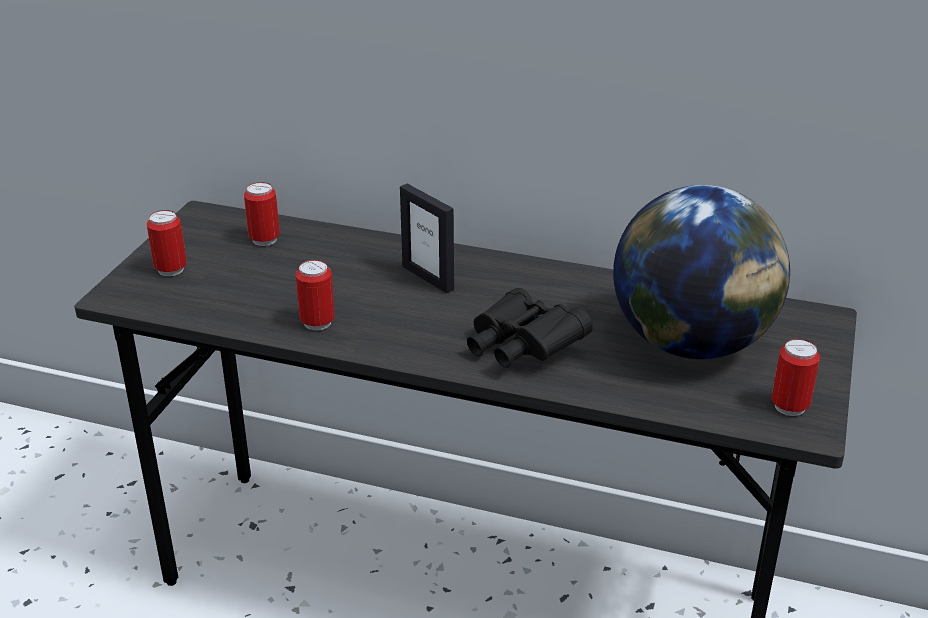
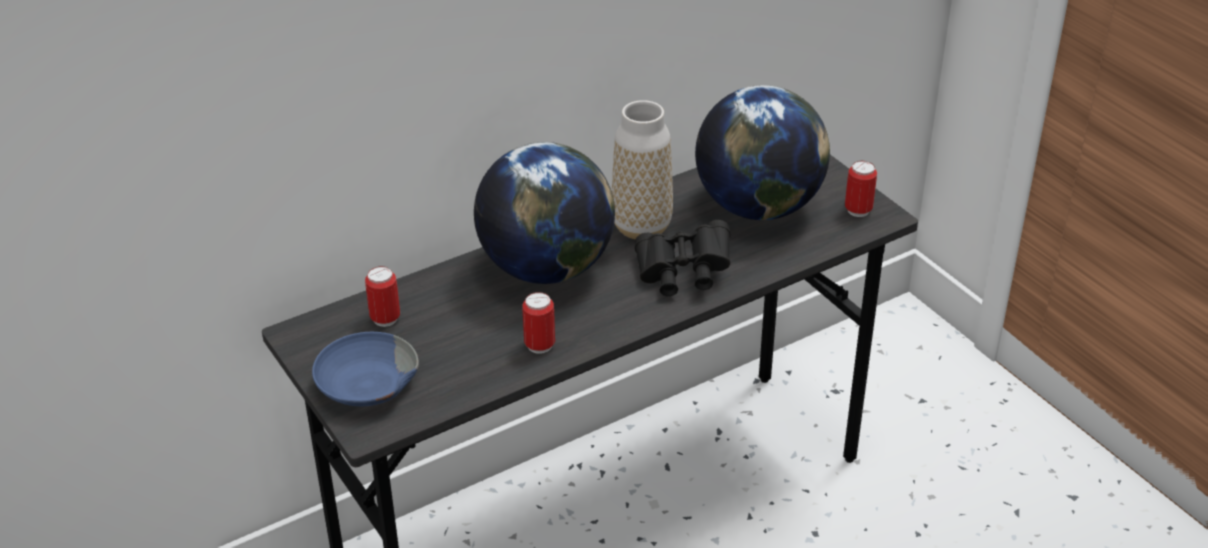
camera: 50 degrees left, 5 degrees up
(171, 269) = (365, 385): can -> blue bowl
(428, 278) = (546, 269): picture frame -> globe
(558, 296) = (641, 227): none -> vase

